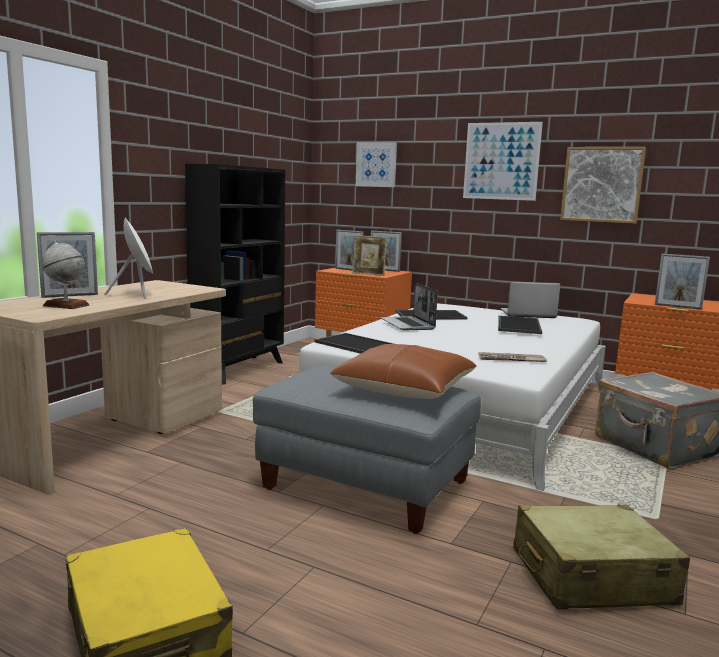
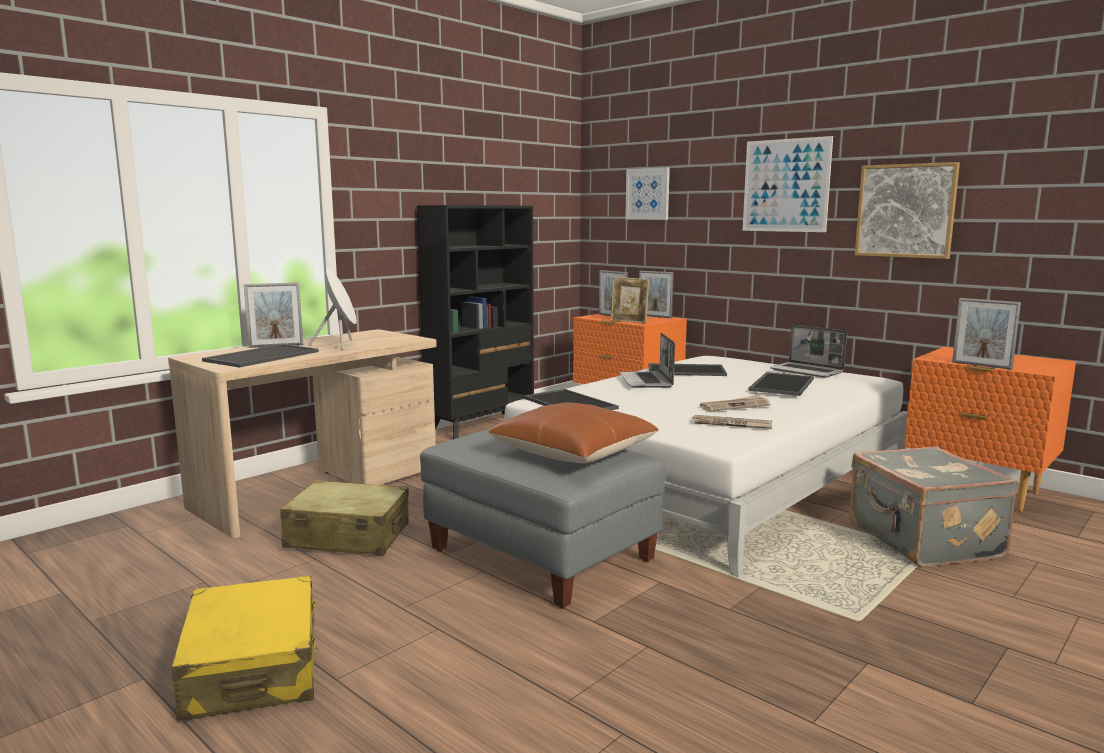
camera: 15 degrees right, 0 degrees up
(66, 305) = (262, 356): globe -> tray
(498, 344) = (734, 406): none -> newspaper
(527, 314) = (807, 371): laptop -> laptop turned 150 degrees counterclockwise
(591, 577) = (728, 672): beige suitcase -> beige suitcase (348, 536)

